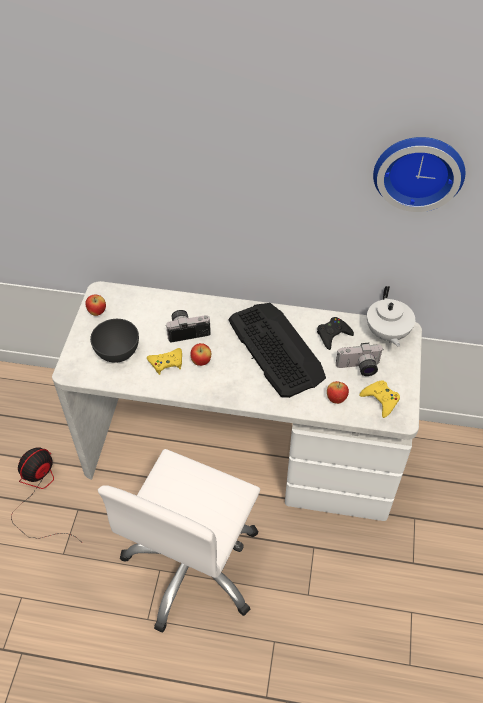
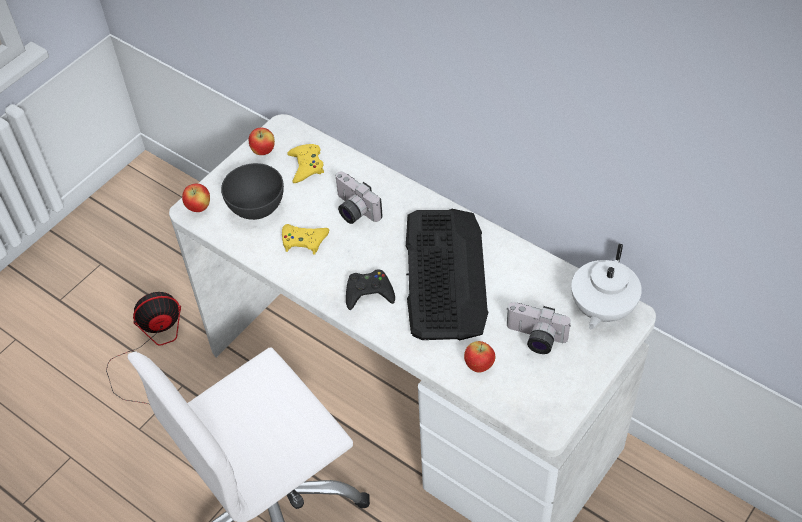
camera: 30 degrees right, 0 degrees up
(187, 330) = (353, 210): camera -> camera turned 150 degrees counterclockwise
(201, 361) = (345, 255): apple -> apple (199, 207)
(333, 335) = (528, 284): black game controller -> black game controller (369, 293)
(380, 400) = (535, 390): yellow game controller -> yellow game controller (306, 166)
(418, 169) = (658, 92): wall clock -> none

